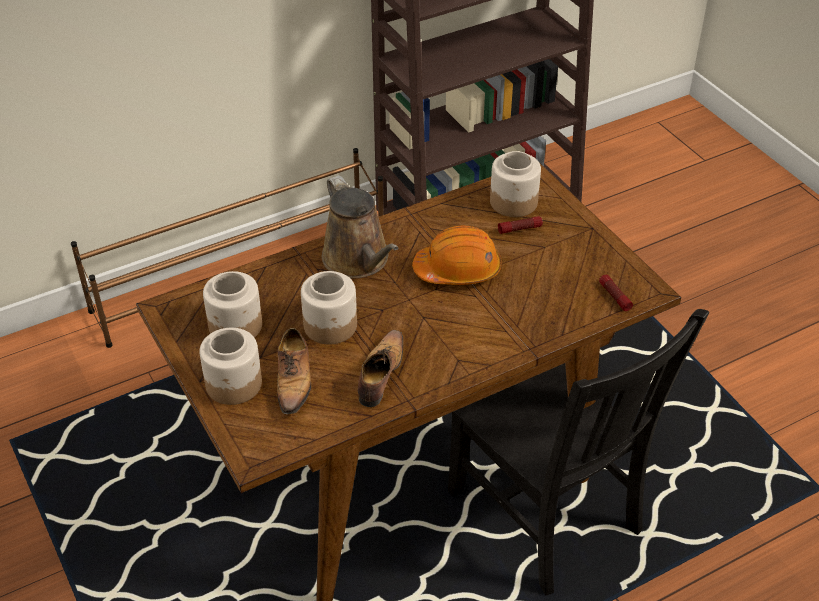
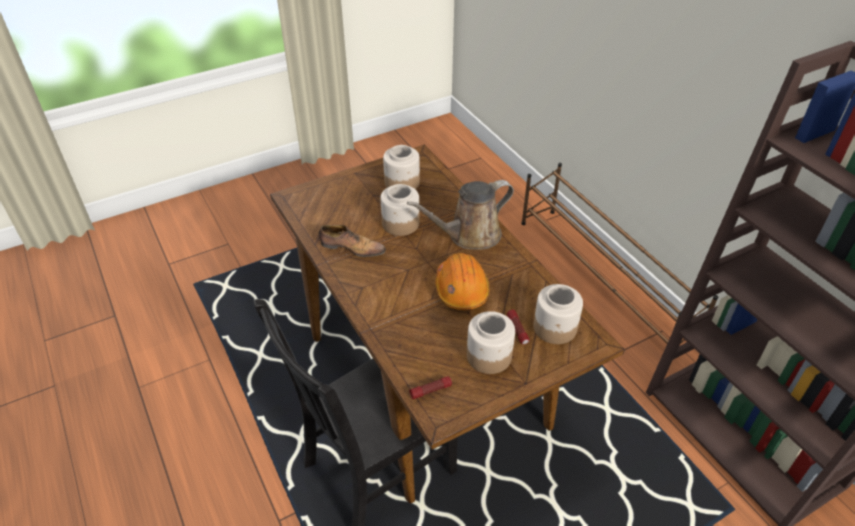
camera: 90 degrees right, 0 degrees up
(234, 384) = (350, 186): jar -> jar (488, 356)
(294, 380) = (350, 210): shoe -> none

